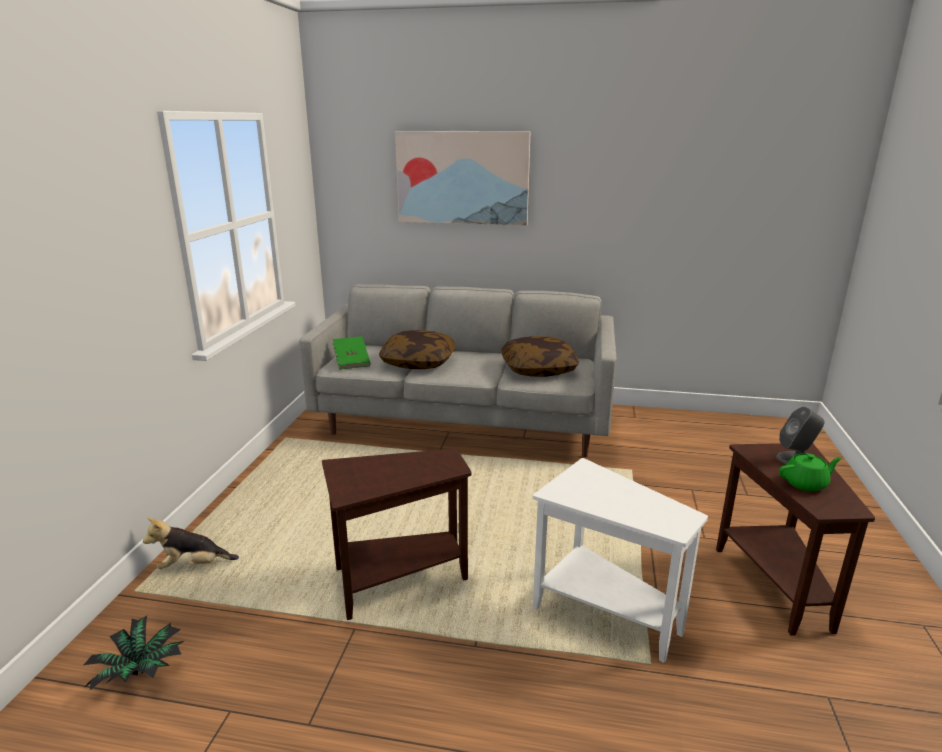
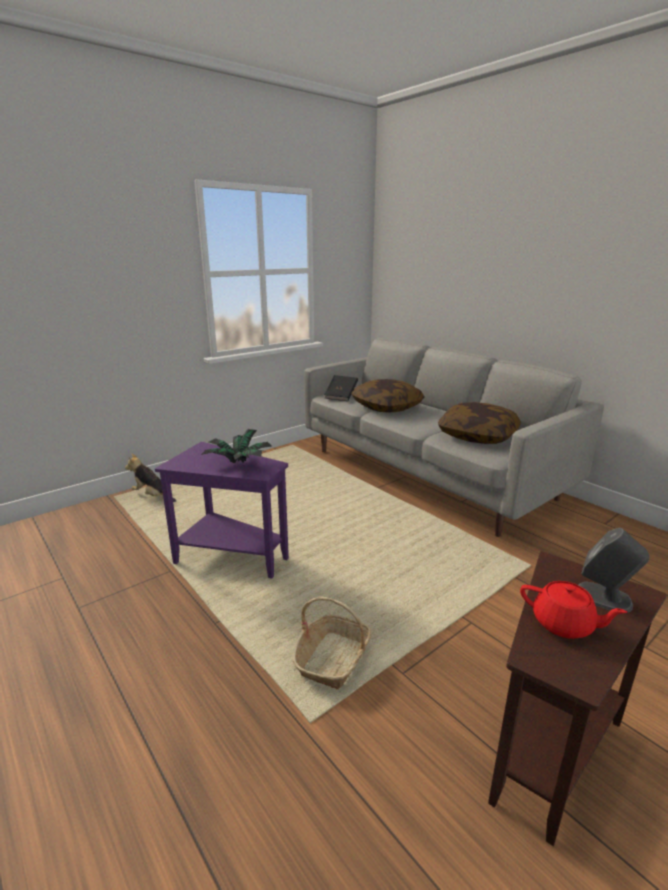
camera: 40 degrees right, 0 degrees up
(140, 672) = (62, 536): potted plant -> potted plant (238, 464)
(352, 362) = (341, 396): green book -> black book
(395, 581) = (230, 556): brown side table -> purple side table
(462, 178) = (478, 246): picture -> none
(603, 612) = (333, 659): white side table -> basket
(805, 483) = (564, 624): green teapot -> red teapot

